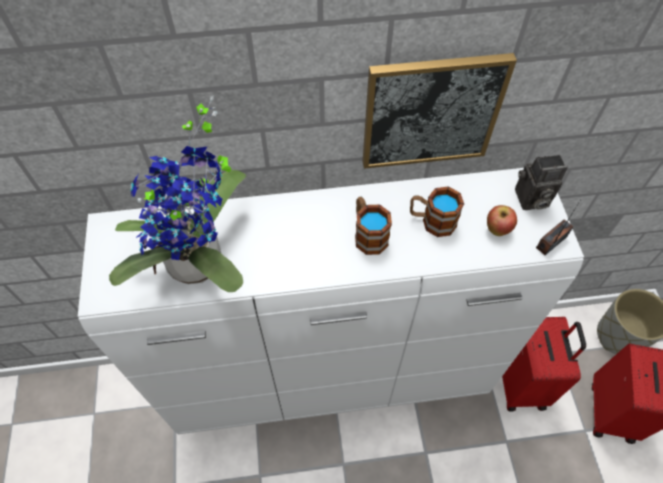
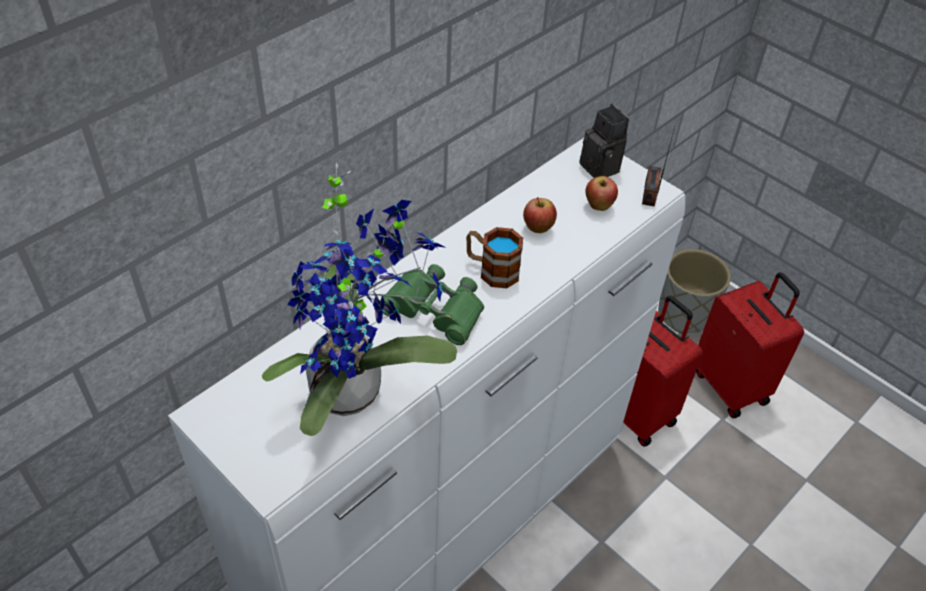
camera: 40 degrees left, 10 degrees down
(302, 240) = (435, 309): none -> green binoculars
(431, 112) = (490, 115): picture -> none
(432, 221) = (537, 228): mug -> apple
(530, 200) = (603, 168): camera -> camera turned 75 degrees counterclockwise

